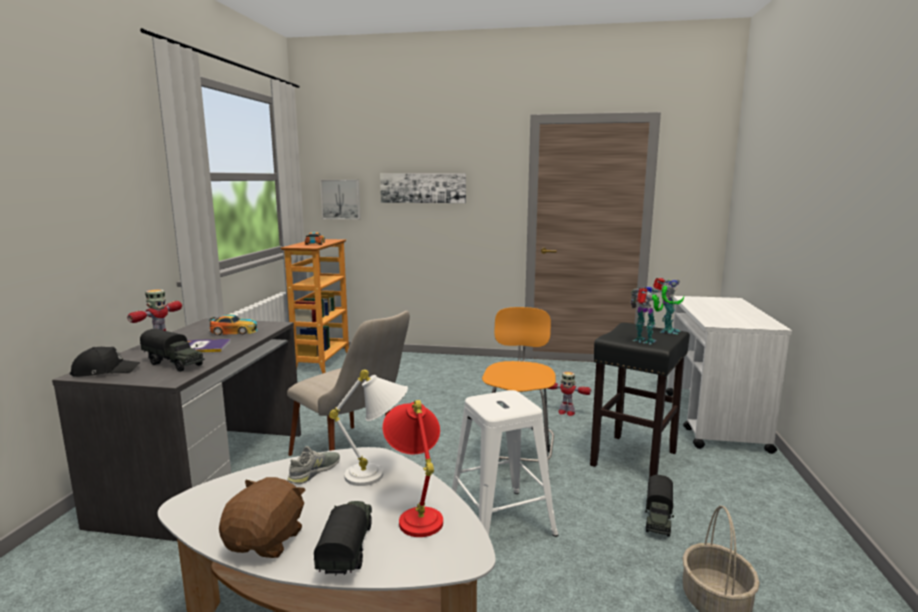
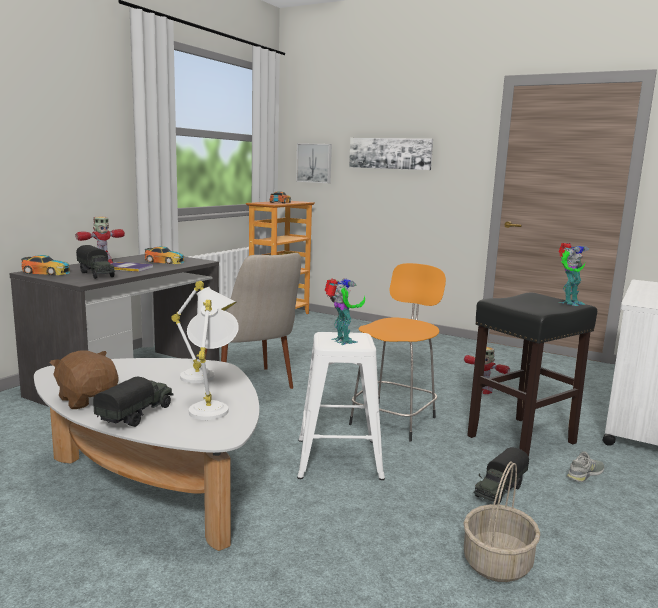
camera: 20 degrees right, 0 degrees up
(105, 371) = (47, 272): black cap -> toy car
(266, 541) = (88, 399): brown plush toy -> brown plush toy turned 75 degrees counterclockwise
(314, 471) = (163, 368): grey shoe -> grey shoe (585, 474)
(417, 513) = (212, 406): red table lamp -> white table lamp
(644, 341) = (527, 307): toy robot -> toy robot (342, 341)

